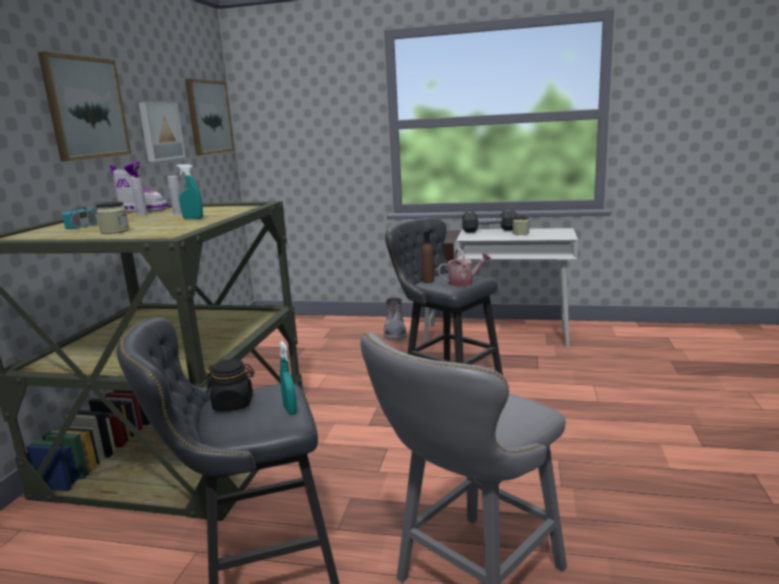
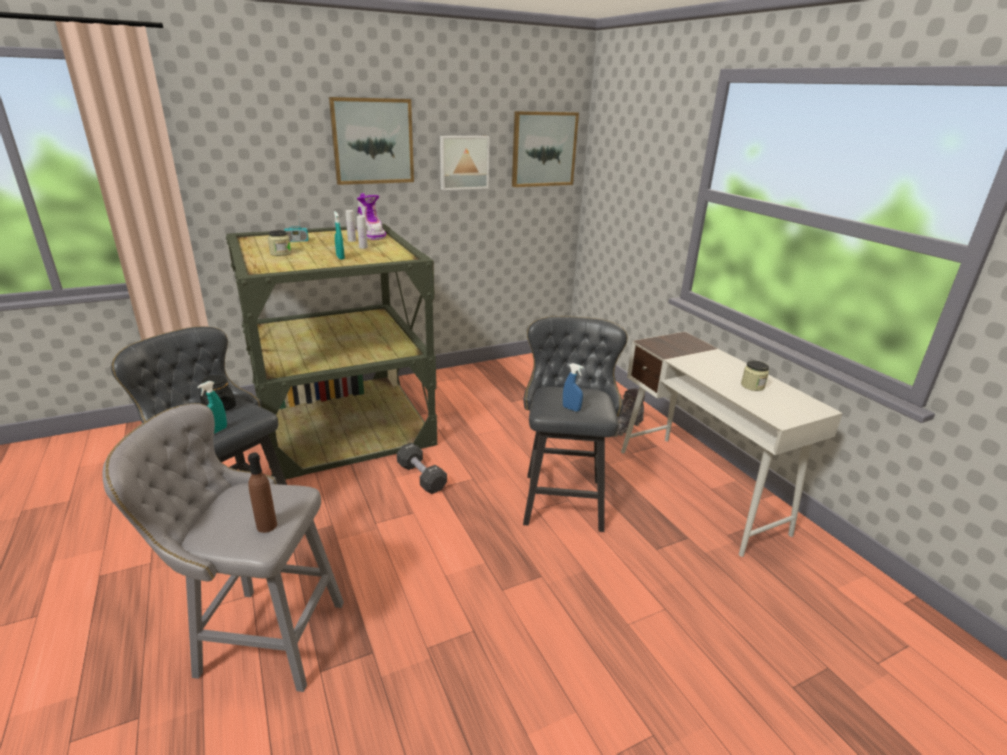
camera: 50 degrees right, 10 degrees up
(428, 281) = (554, 389): brown bottle -> brown bottle (267, 526)
(464, 282) = (571, 409): watering can -> blue spray bottle
(489, 230) = (735, 364): black dumbbell -> black dumbbell (421, 477)

